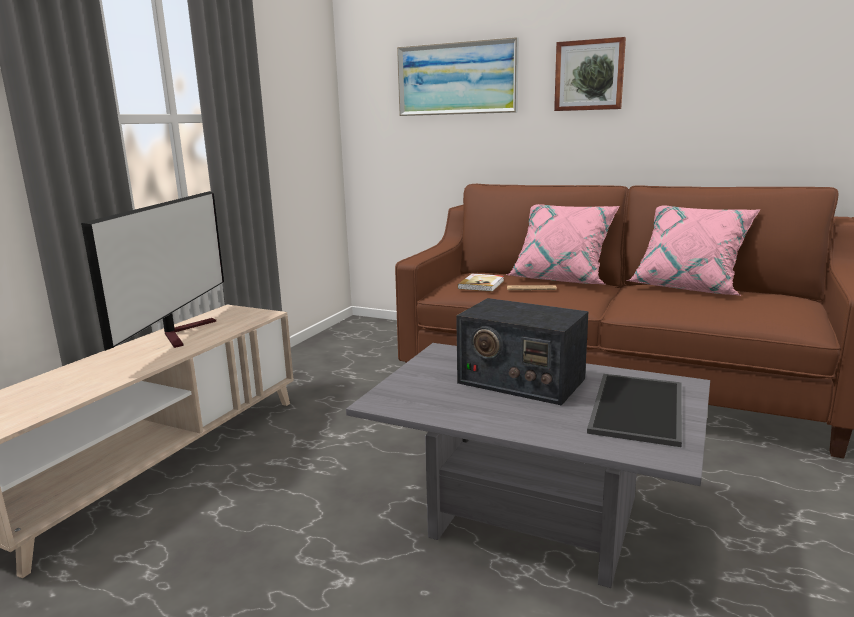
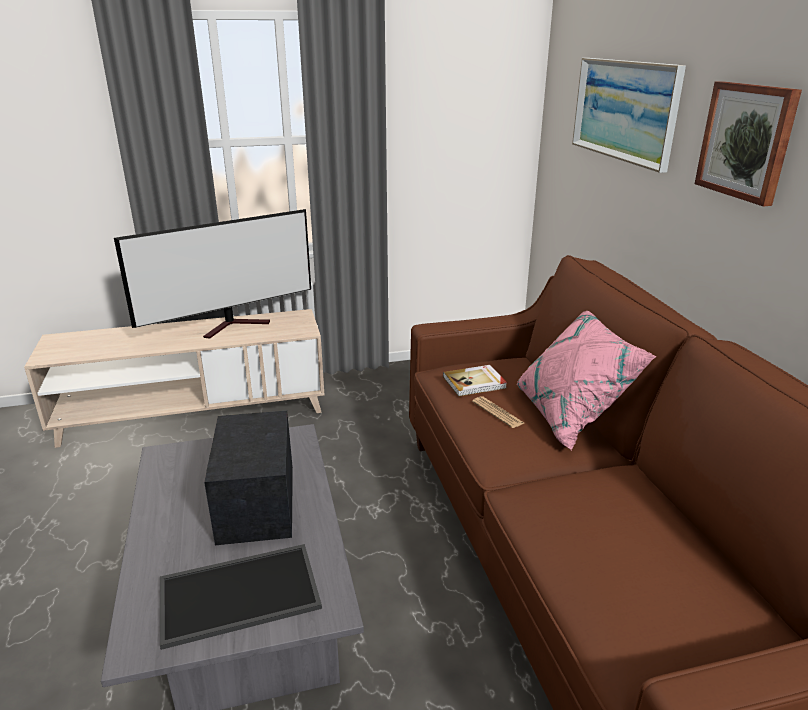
camera: 50 degrees right, 10 degrees up
(688, 287) = (663, 514): pink pillow -> none

